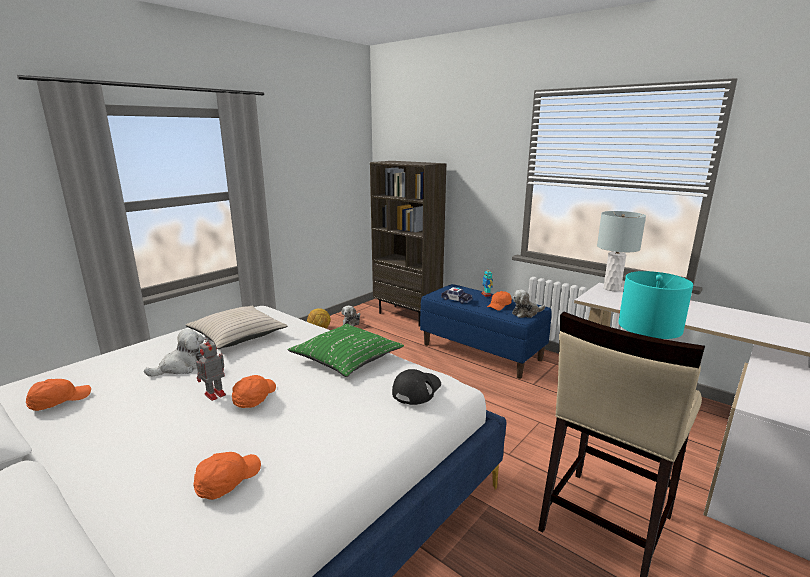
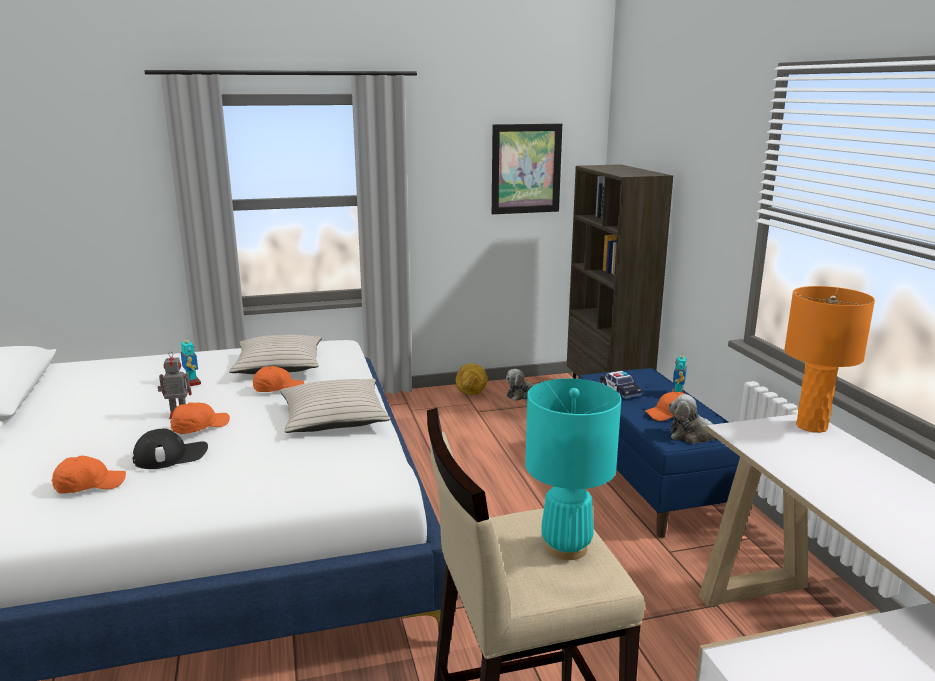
camera: 35 degrees right, 0 degrees up
(59, 401) = (83, 384): orange cap -> orange cap (278, 389)
(181, 367) = (192, 383): plush toy -> toy robot
(331, 166) = (526, 169): none -> picture
(346, 358) = (334, 418): green pillow -> beige pillow
(416, 389) = (339, 470): black cap -> black cap (171, 455)
(611, 288) = (811, 426): grey table lamp -> orange table lamp

